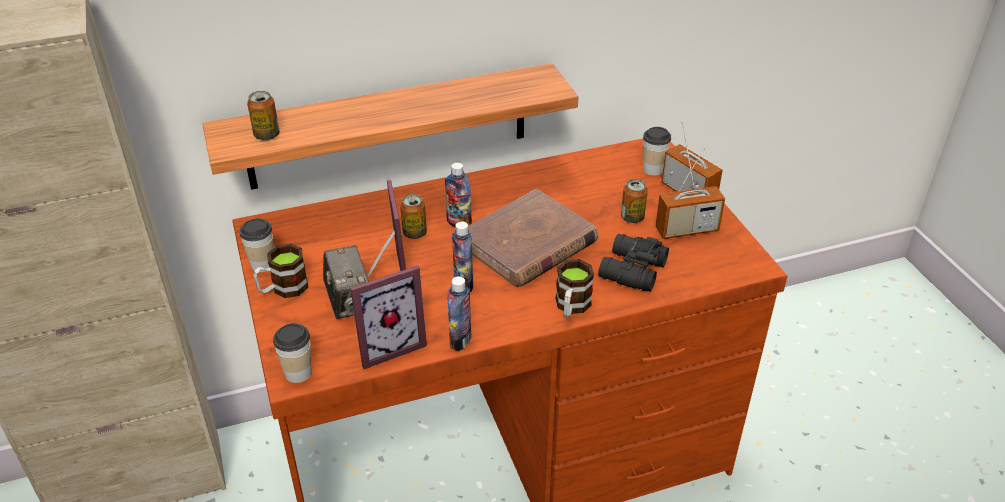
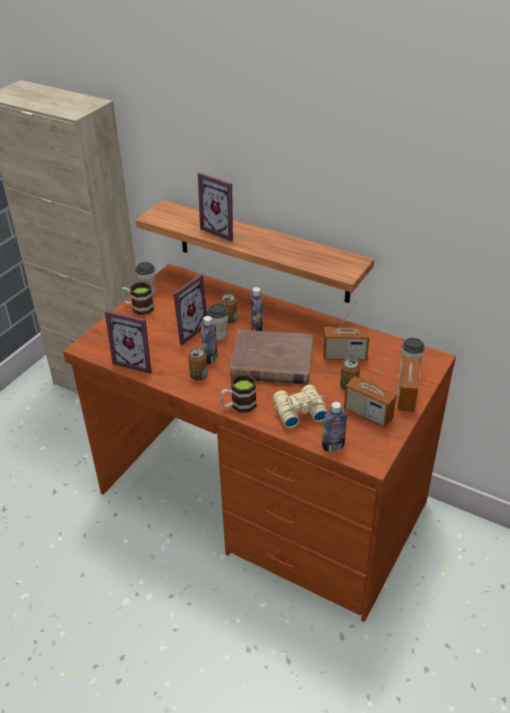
camera: 50 degrees right, 0 degrees up
(267, 135) = (175, 219): can -> can (199, 376)
(298, 373) = (89, 346): cup -> cup (219, 335)
(348, 116) = (223, 230): none -> picture frame
(349, 302) = (152, 332): camera -> none
(460, 340) = (166, 382): bottle -> bottle (333, 446)
(582, 193) = (344, 356): none -> radio
(630, 271) = (298, 411): black binoculars -> beige binoculars

